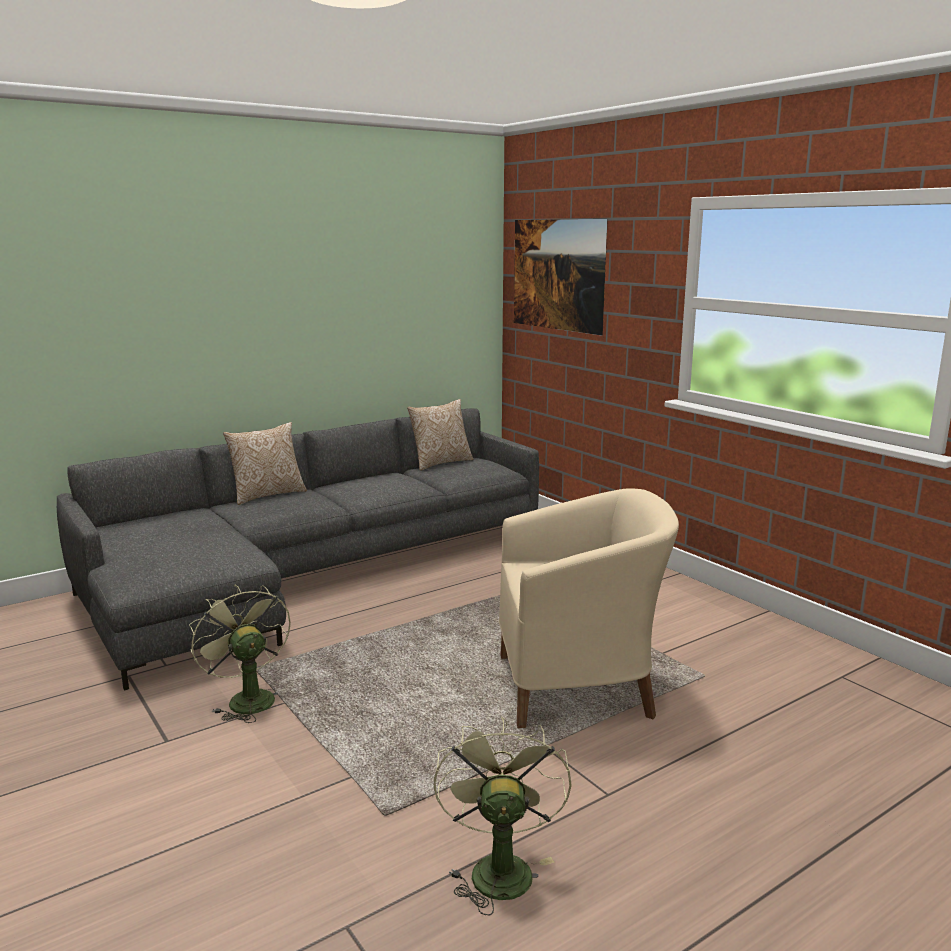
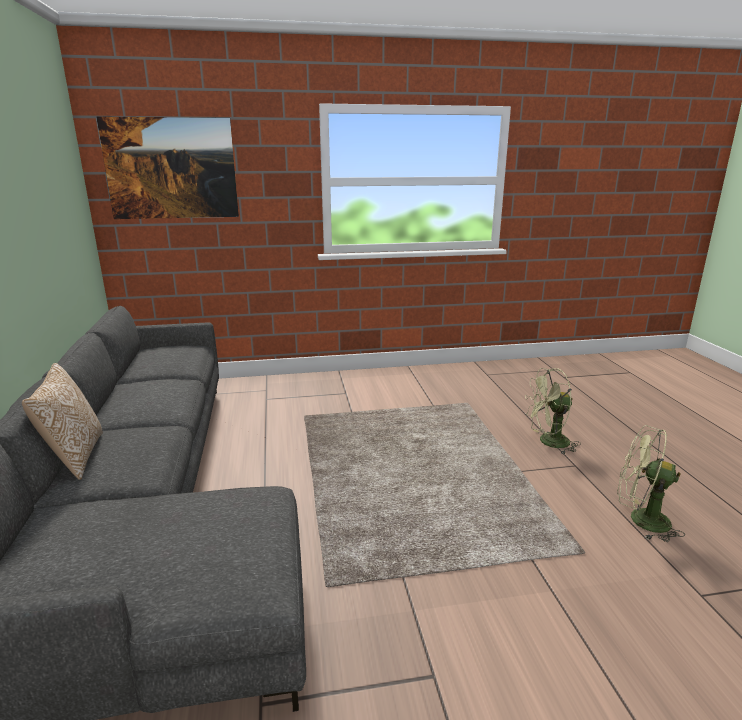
camera: 65 degrees left, 5 degrees up
(246, 698) = (381, 602): green fan -> green fan (548, 442)
(440, 463) = (134, 362): pillow -> none
(579, 687) = (457, 441): beige armchair -> none

